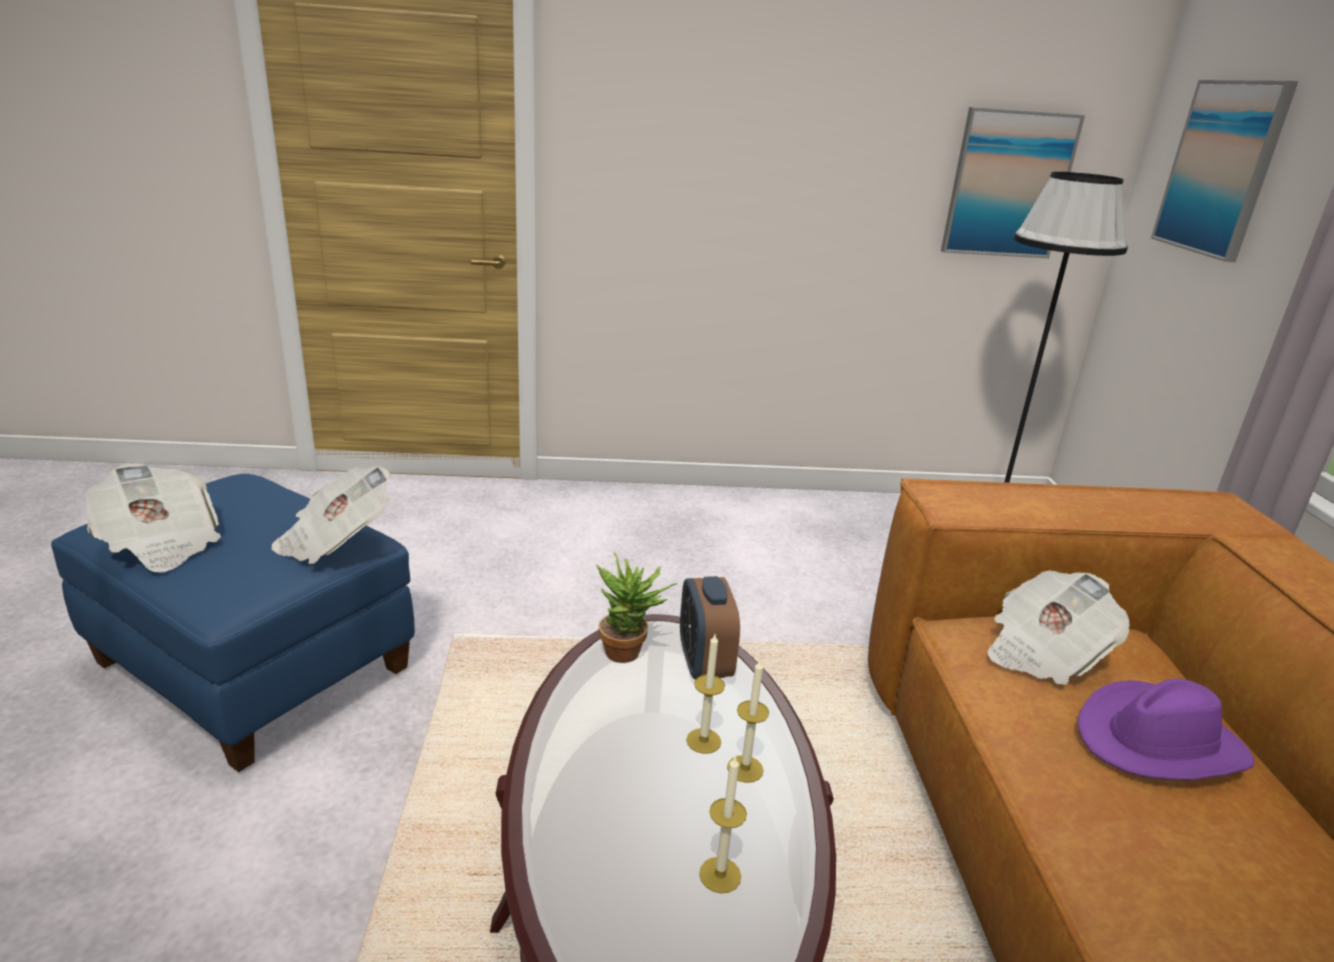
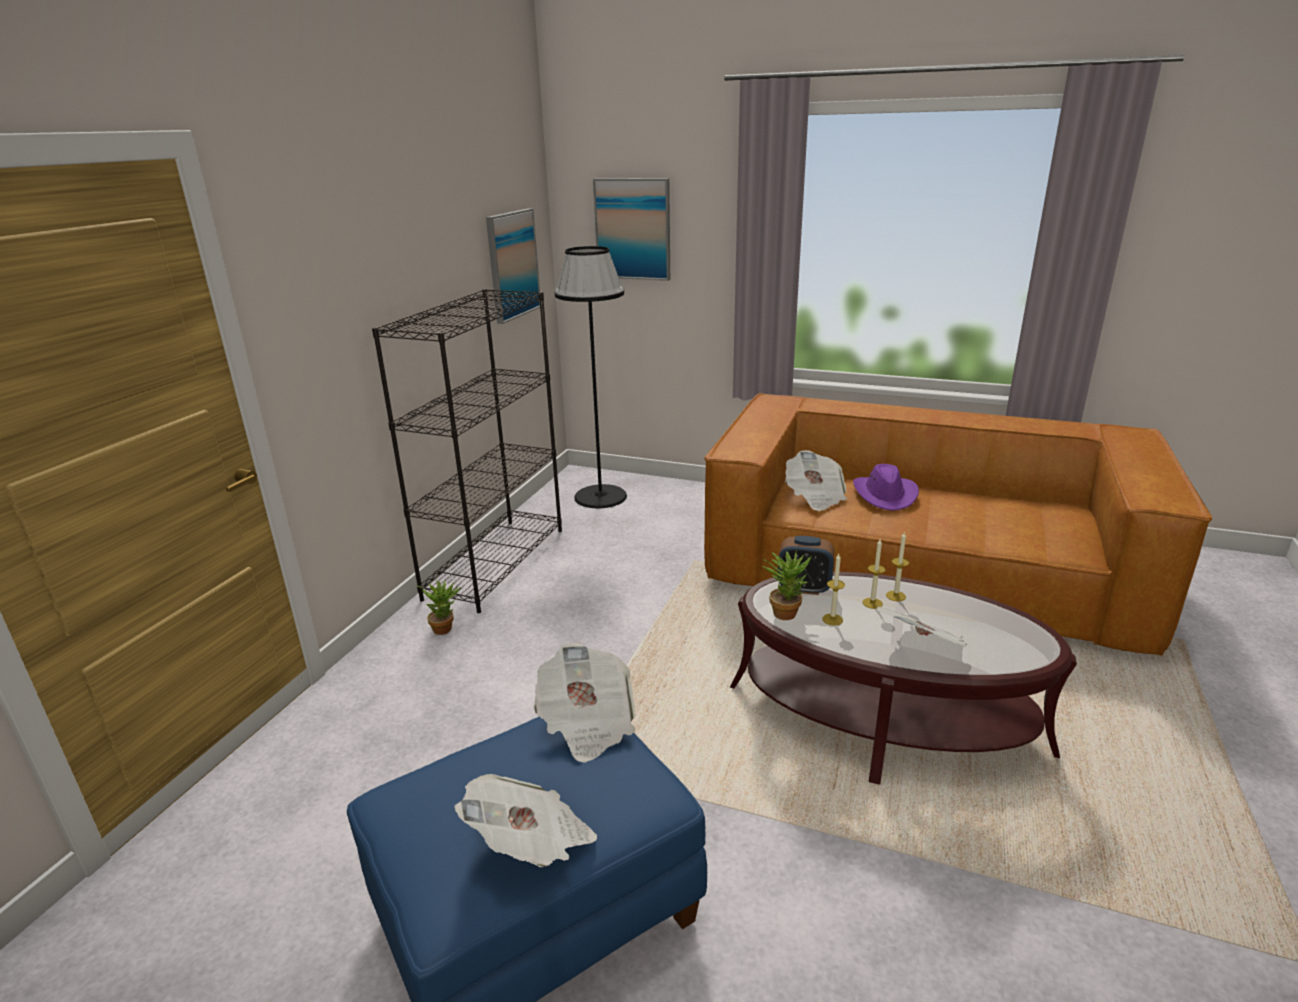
camera: 65 degrees left, 0 degrees up
(592, 810) = (922, 647): none -> newspaper
(637, 513) = (445, 627): none -> potted plant
(720, 875) = (966, 618): candle -> candle (832, 619)
(773, 509) = (496, 562): none -> black bookcase

